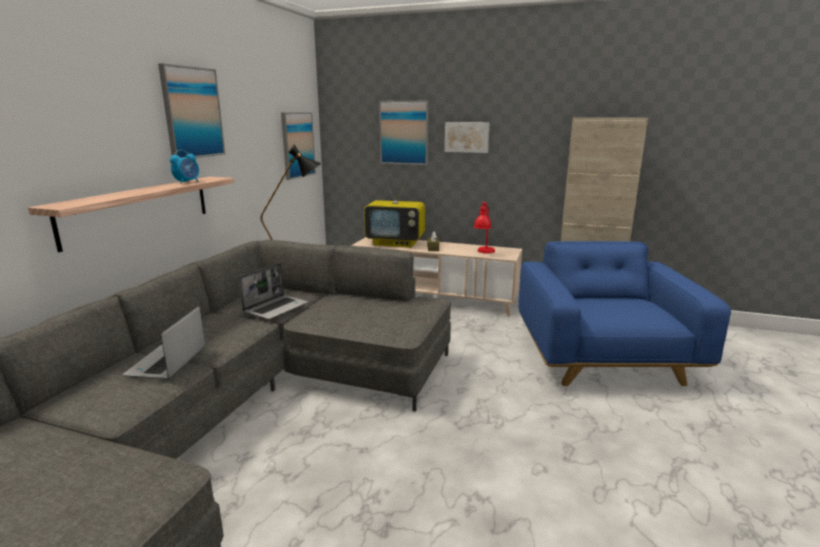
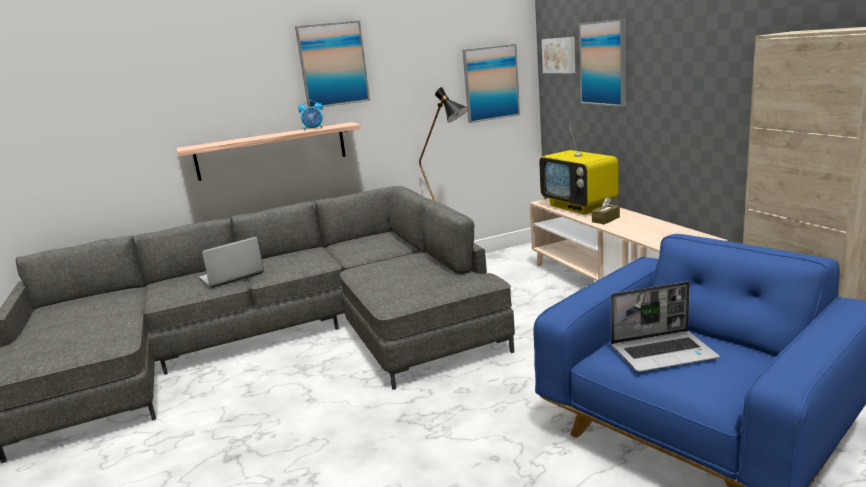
camera: 50 degrees right, 0 degrees up
(276, 308) = (358, 253): laptop -> laptop (663, 352)
(467, 137) = (665, 67): picture -> picture (560, 55)
(484, 253) = (654, 236): red table lamp -> none

